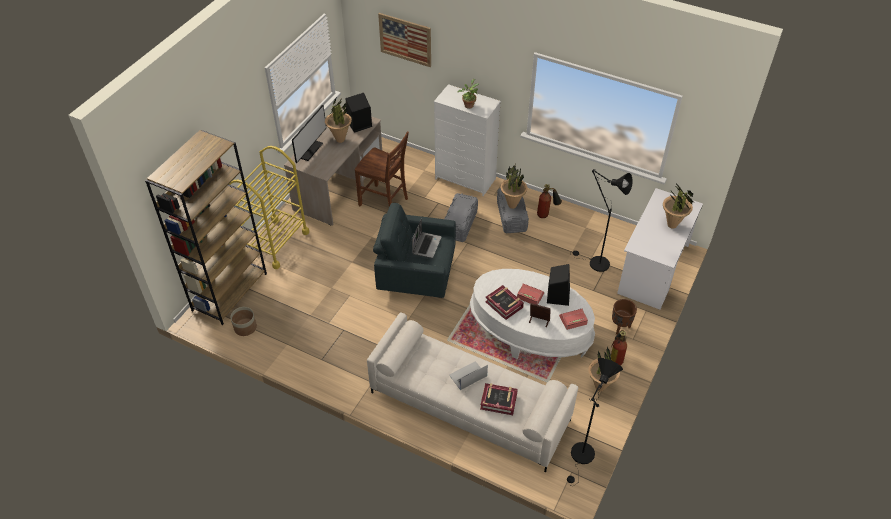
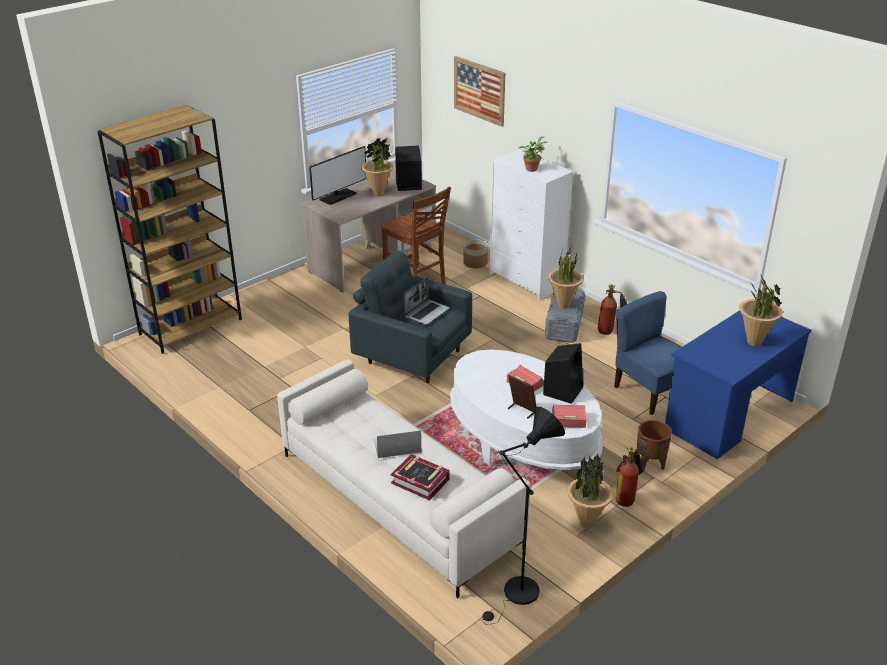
camera: 20 degrees right, 15 degrees down
(245, 327) = (185, 361): planter -> planter (475, 263)
(275, 243) = (270, 295): yellow cart -> none
(460, 224) = (494, 320): grey storage box -> none
(504, 304) = (486, 384): book -> none
(595, 263) = (650, 392): black floor lamp -> blue chair
(653, 269) = (729, 415): white desk -> blue desk

